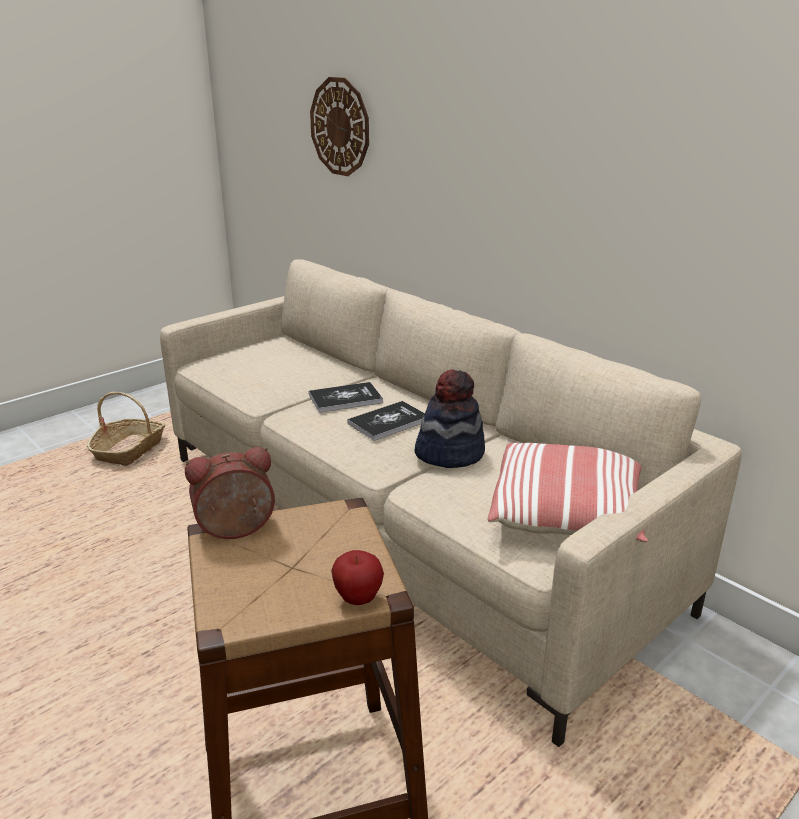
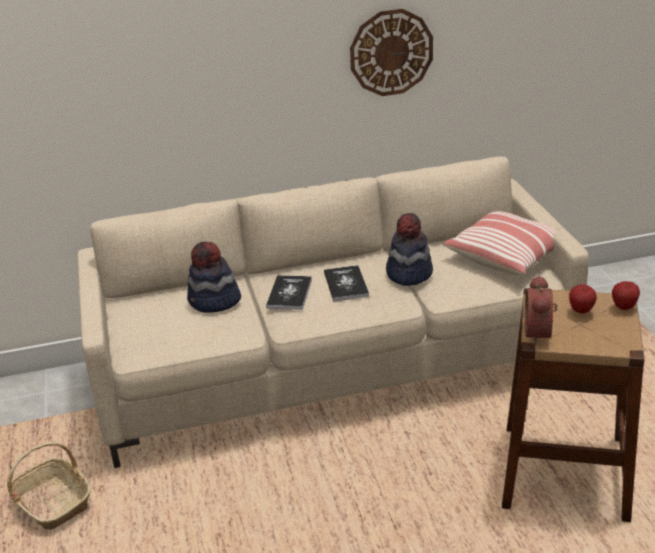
camera: 60 degrees left, 5 degrees up
(303, 370) = (214, 301): none -> hat
(324, 558) = (581, 311): none -> apple
(340, 127) = (93, 82): wall clock -> wall clock (391, 52)

